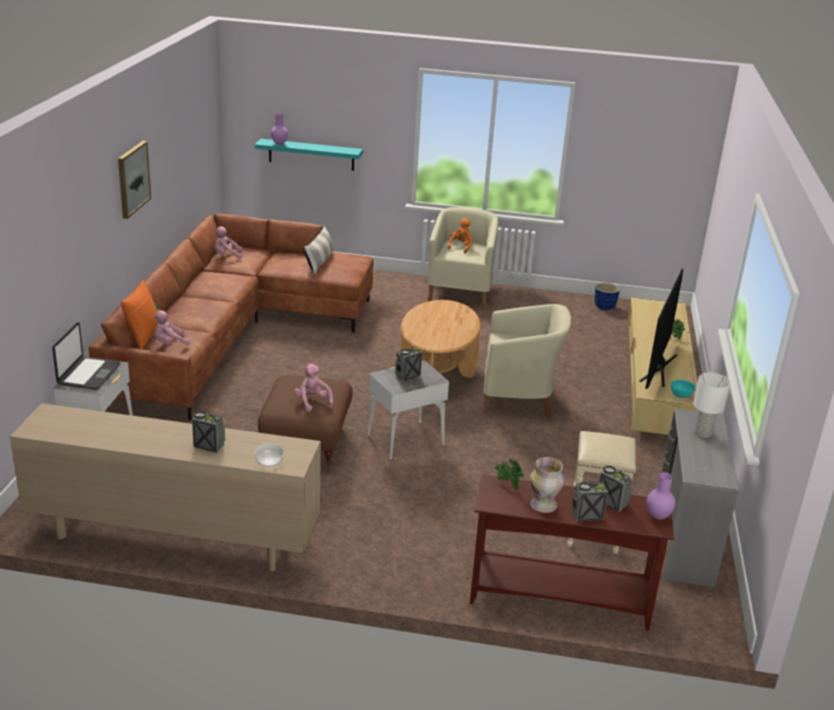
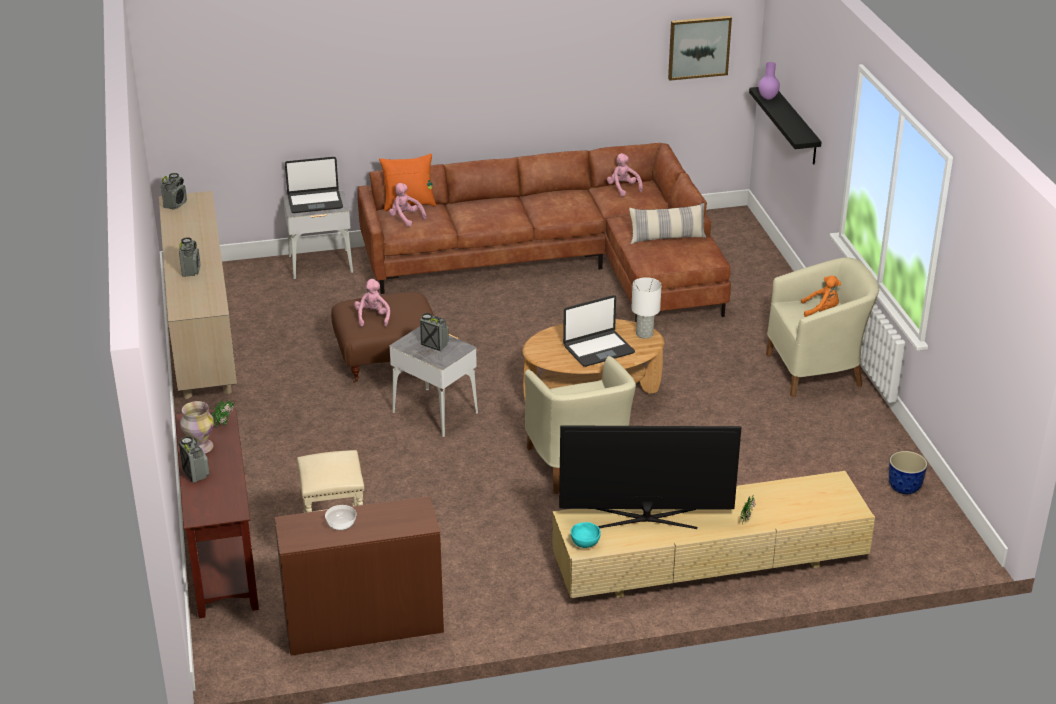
camera: 70 degrees right, 5 degrees up
(133, 179) = (489, 60): picture -> picture (699, 47)
(269, 461) = (183, 300): bowl -> bowl (341, 524)
(311, 155) = (795, 126): turquoise shelf -> black shelf
(312, 402) = (372, 317): pink plush toy -> pink plush toy turned 45 degrees counterclockwise
(450, 324) = (598, 349): none -> laptop
(612, 502) = (225, 484): radio -> radio (175, 204)
(657, 516) = (214, 513): purple vase -> none
(682, 540) = (363, 624): grey desk -> brown desk
(703, 433) = (384, 520): white table lamp -> white table lamp (644, 334)

